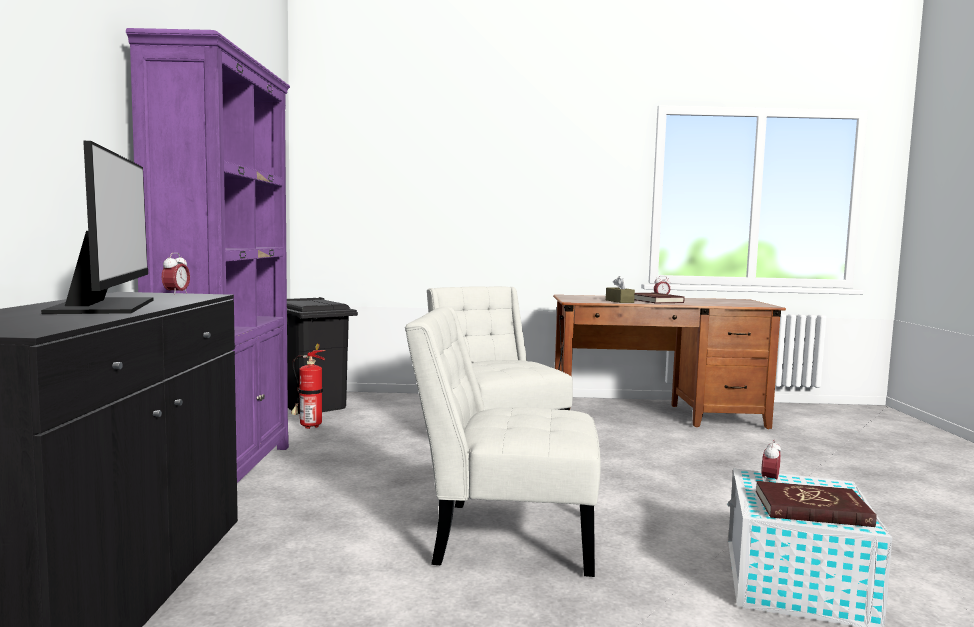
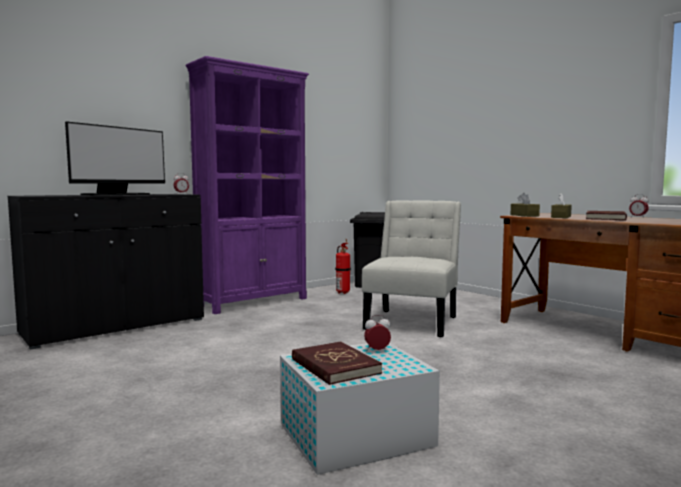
camera: 50 degrees right, 0 degrees up
(504, 536) = (279, 356): white chair -> none
(581, 301) = (524, 215): none -> brown tissue box

